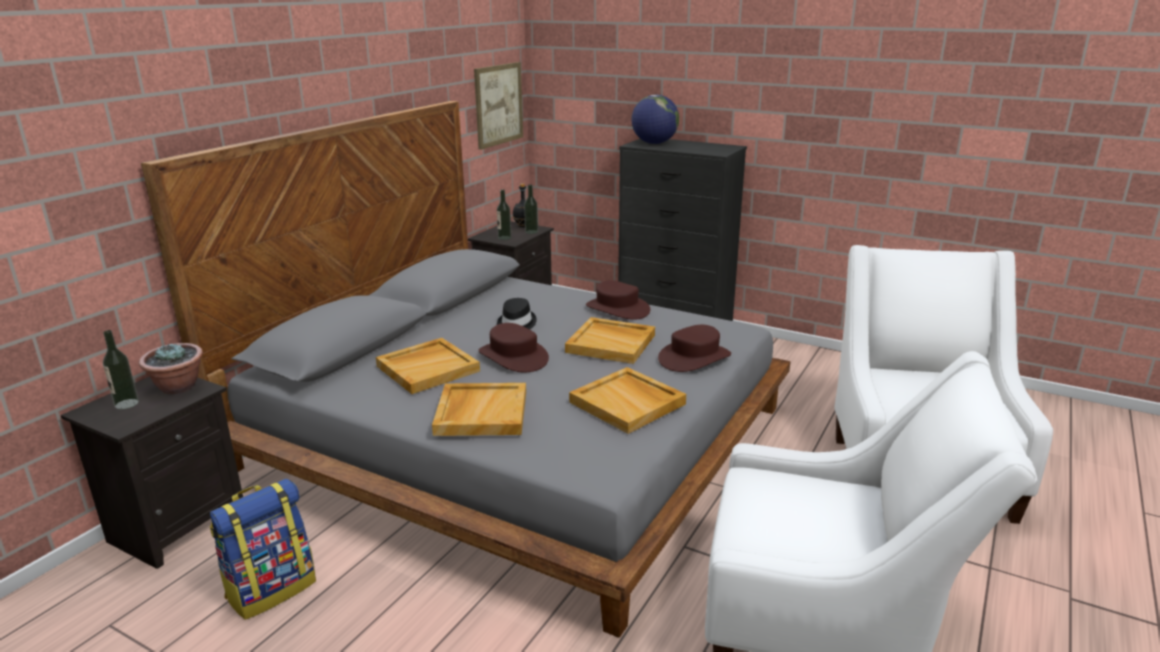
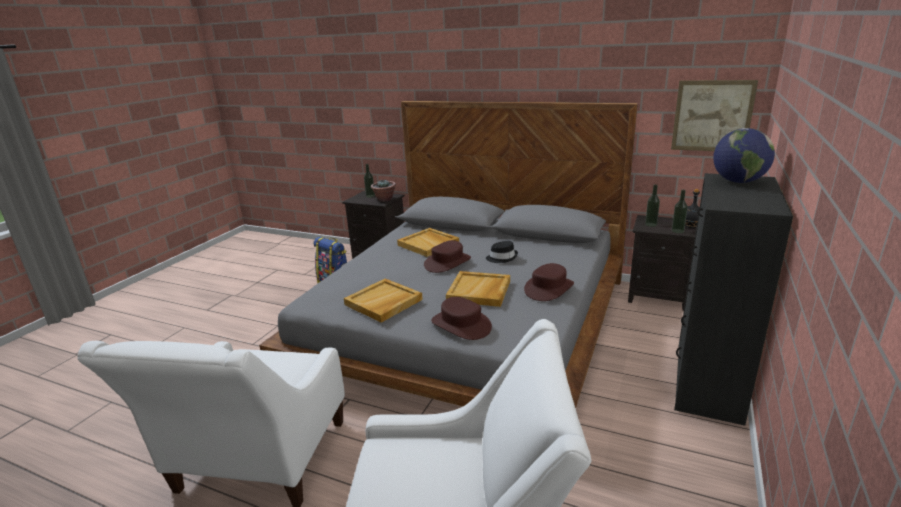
camera: 85 degrees right, 0 degrees up
(481, 412) = (373, 263): beige tray -> none

